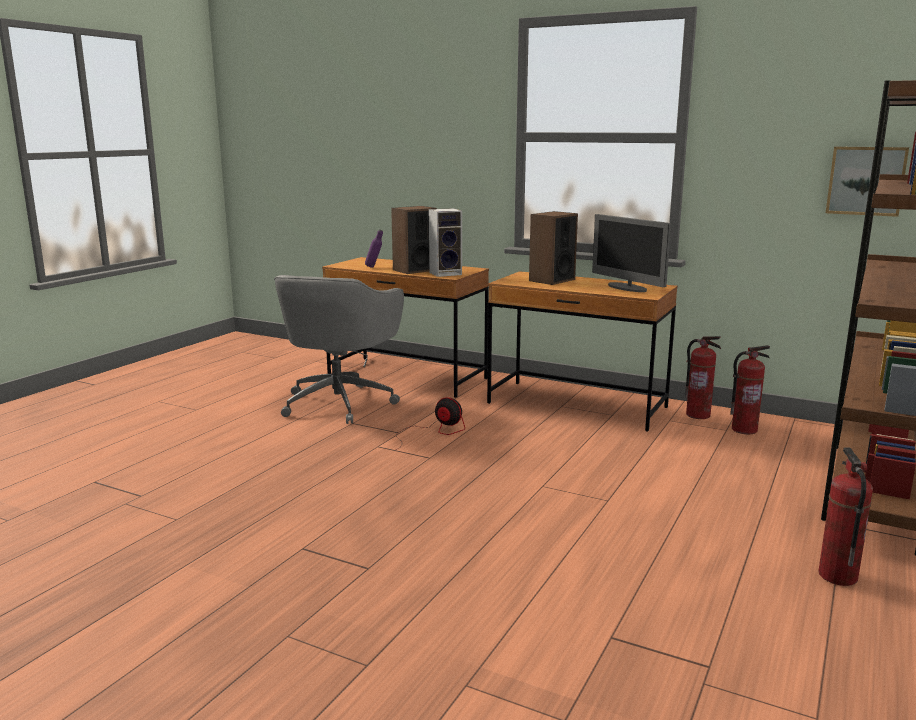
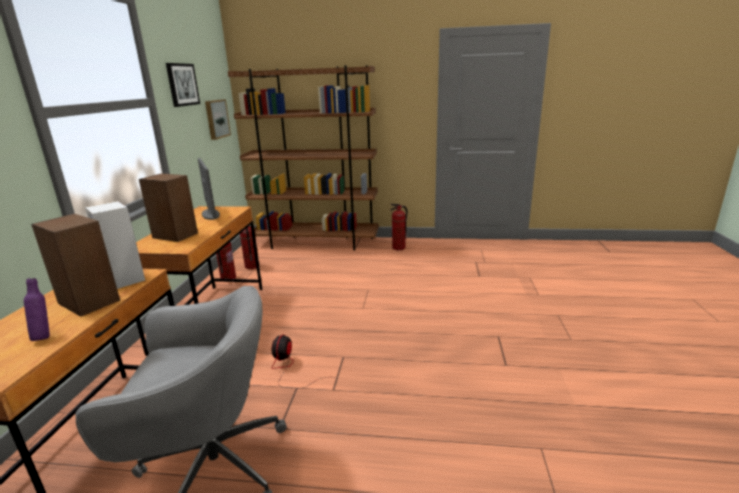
camera: 110 degrees left, 5 degrees up
(627, 288) = (210, 214): monitor -> monitor turned 60 degrees counterclockwise
(770, 117) = (182, 84): none -> picture

